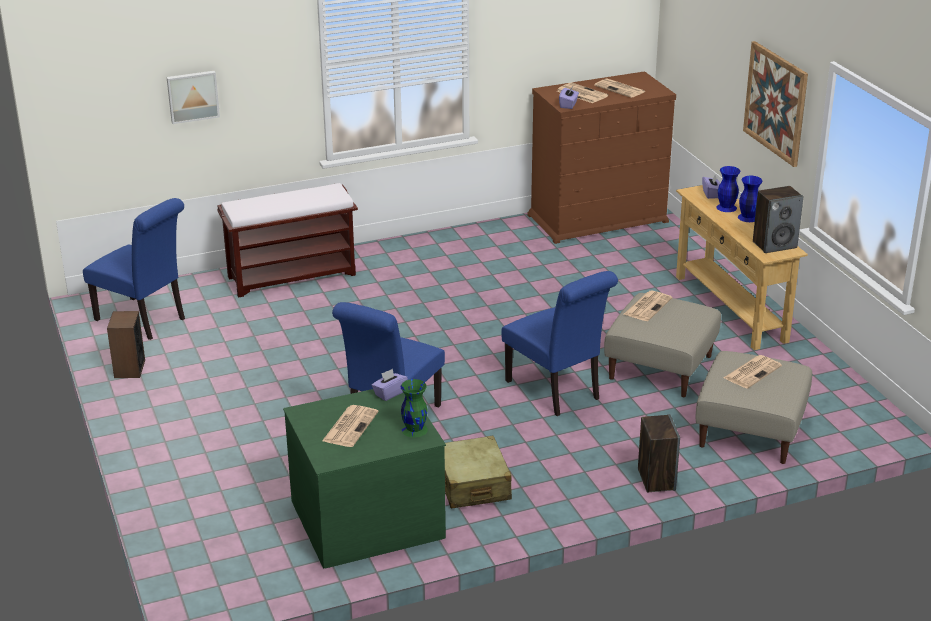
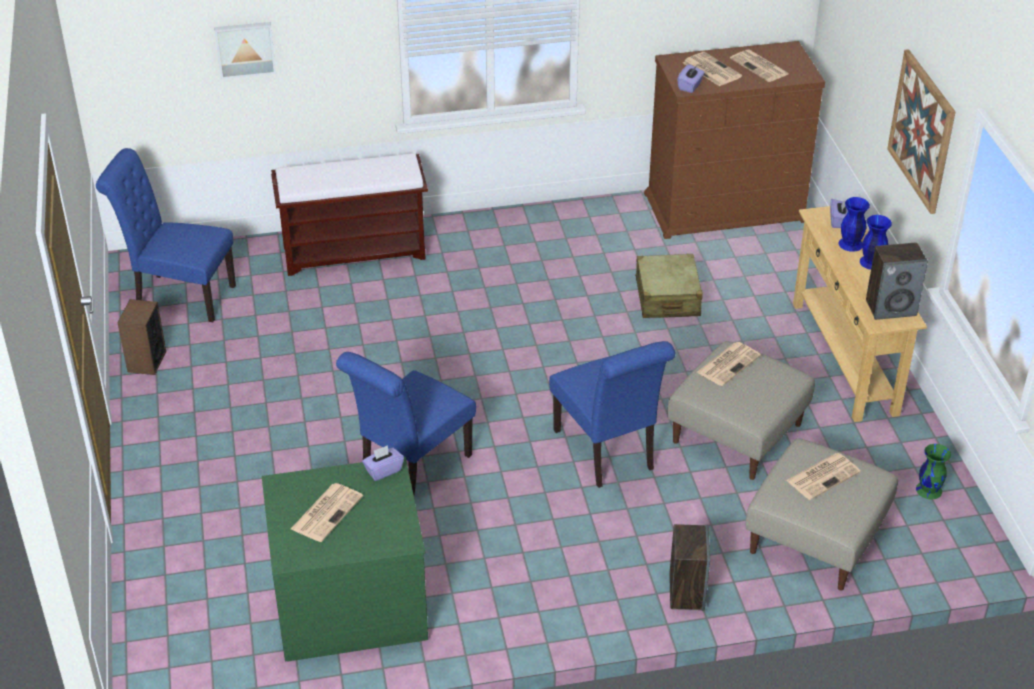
camera: 10 degrees right, 10 degrees up
(145, 320) = (179, 296): blue chair -> blue chair turned 150 degrees clockwise
(414, 429) = (396, 526): green vase -> green vase (929, 489)
(472, 484) = (477, 570): beige suitcase -> beige suitcase (667, 298)

